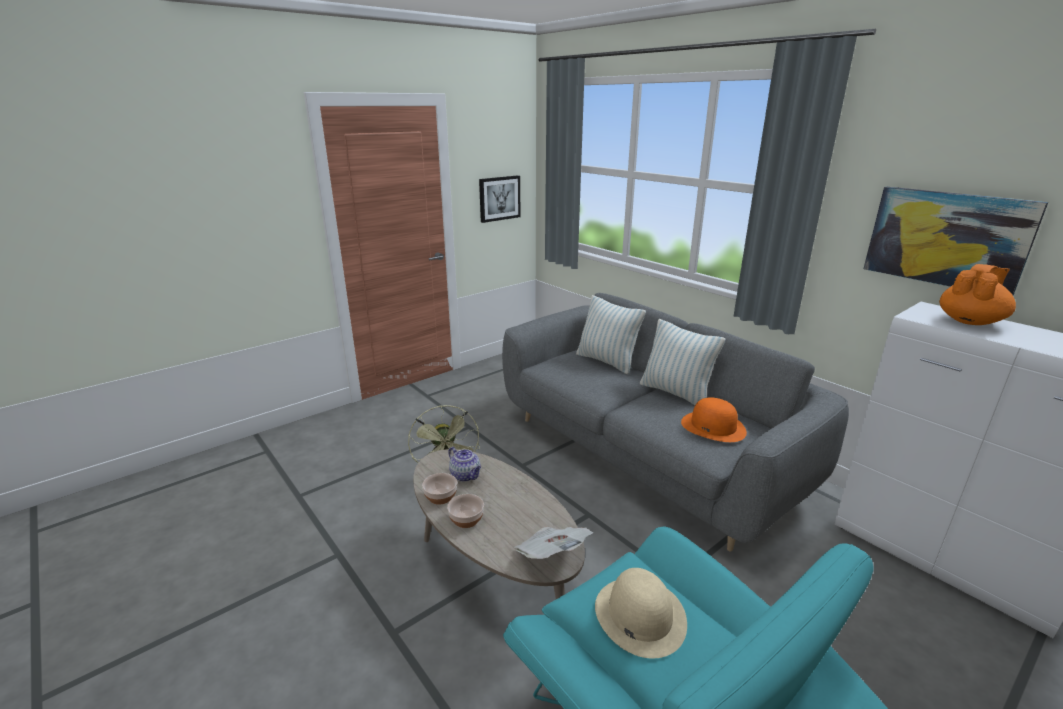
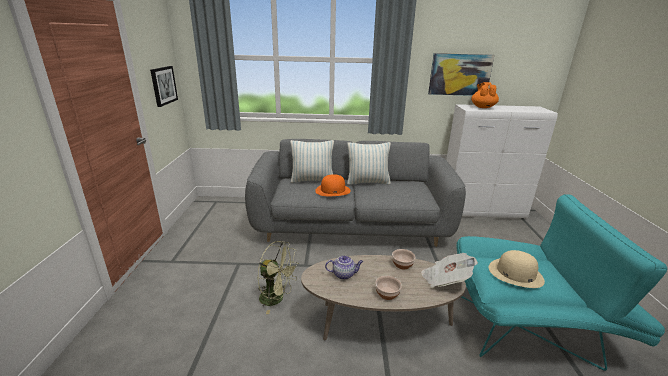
camera: 50 degrees left, 0 degrees up
(440, 497) = (354, 293): bowl -> bowl (402, 264)
(713, 426) = (408, 189): orange hat -> orange hat (333, 190)

